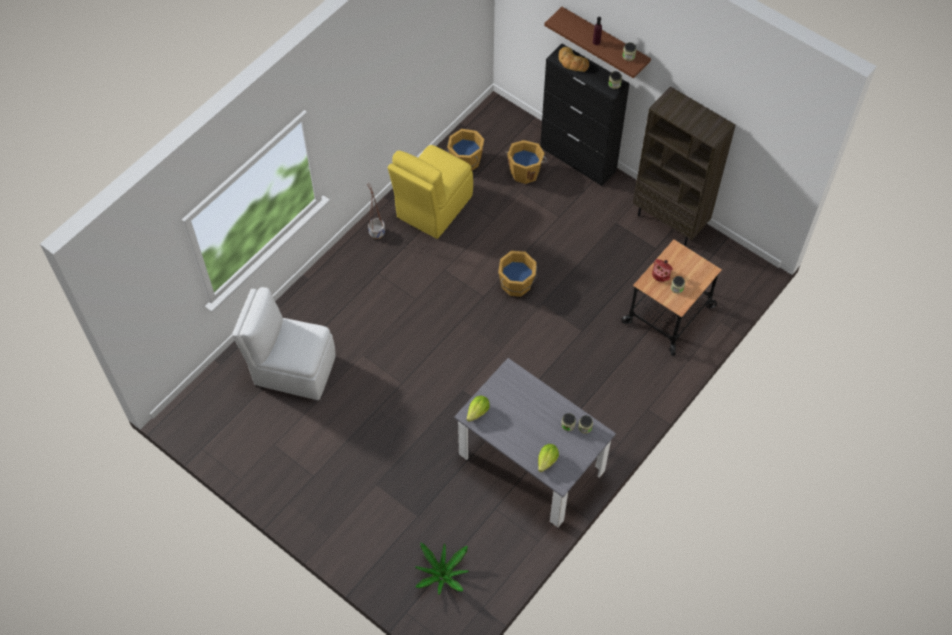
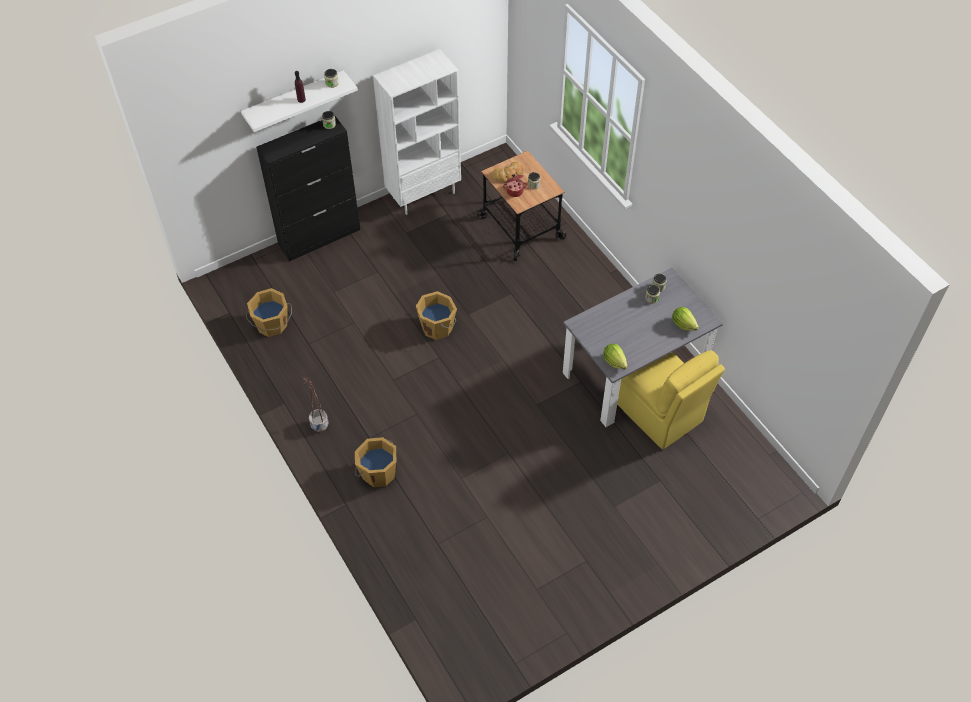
camera: 70 degrees left, 5 degrees down
(292, 369) = (452, 548): white chair -> none
(433, 208) = (314, 368): yellow chair -> yellow chair (660, 413)
(442, 574) = (726, 477): potted plant -> none
(525, 171) = (311, 281): orange bucket -> orange bucket (378, 472)
(572, 62) = (285, 146): bread -> bread (509, 175)
(604, 41) = (294, 101): brown shelf -> white shelf
(670, 221) = (424, 194): brown bookcase -> white bookcase

